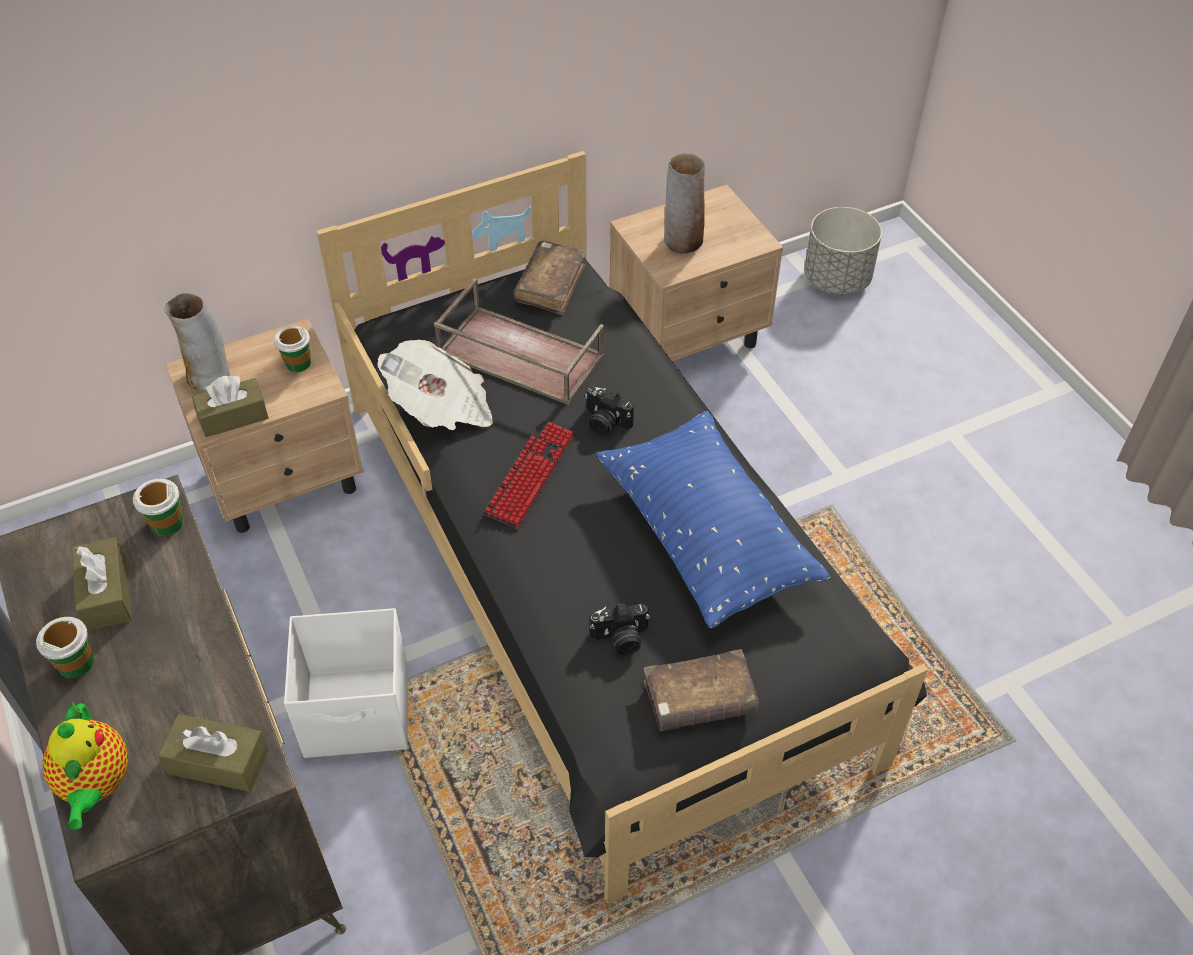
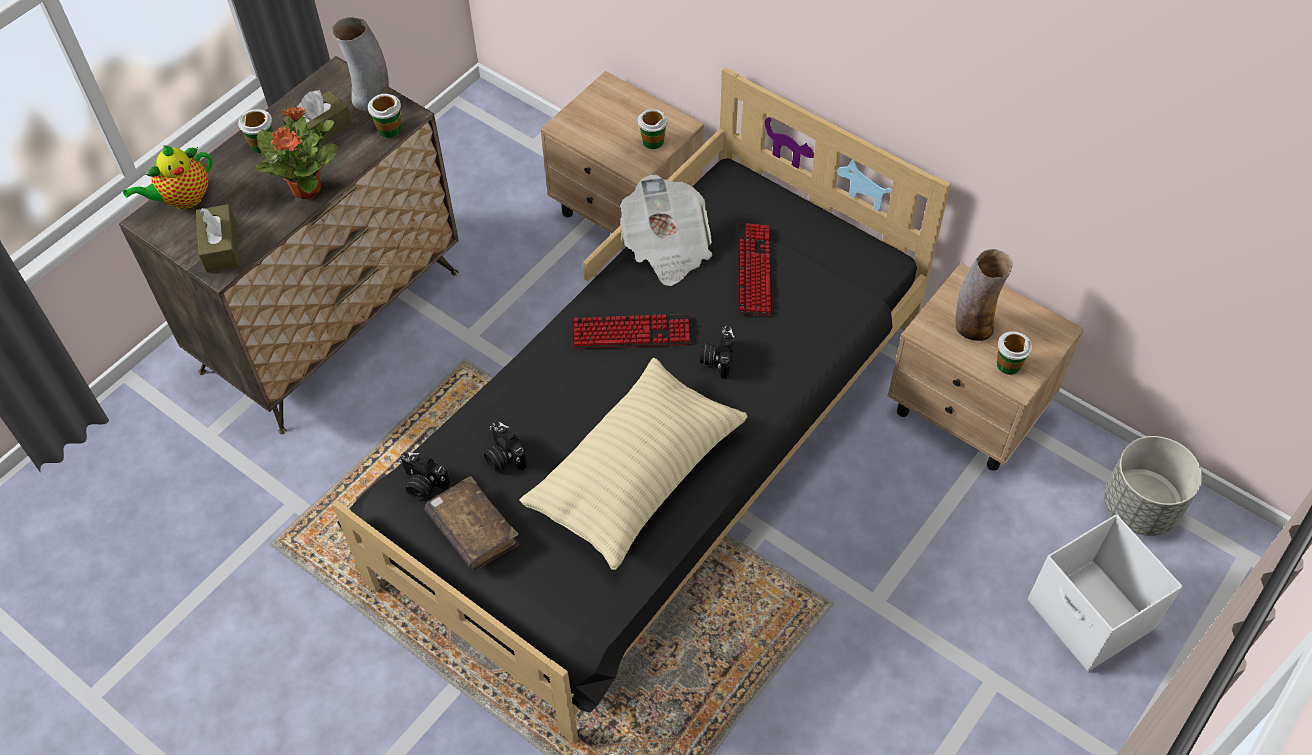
camera: 65 degrees right, 5 degrees up
(194, 636) = (307, 188): none -> potted plant
(210, 376) = (608, 100): vase -> vase (371, 98)
(233, 417) = (578, 133): brown tissue box -> none
(359, 712) = (448, 360): white storage box -> white storage box (1090, 616)
(518, 355) = (754, 270): brown tray -> keyboard
(550, 285) = (852, 256): brown book -> none
(614, 727) = (422, 484): none -> camera
(706, 535) = (636, 475): blue pillow -> beige pillow
(736, 239) = (1008, 364): none -> cup

